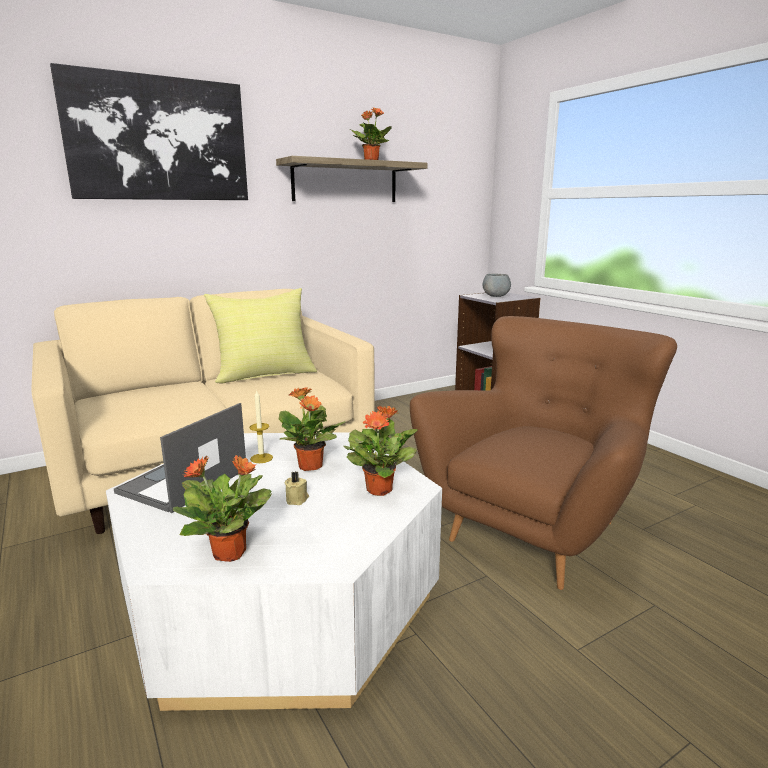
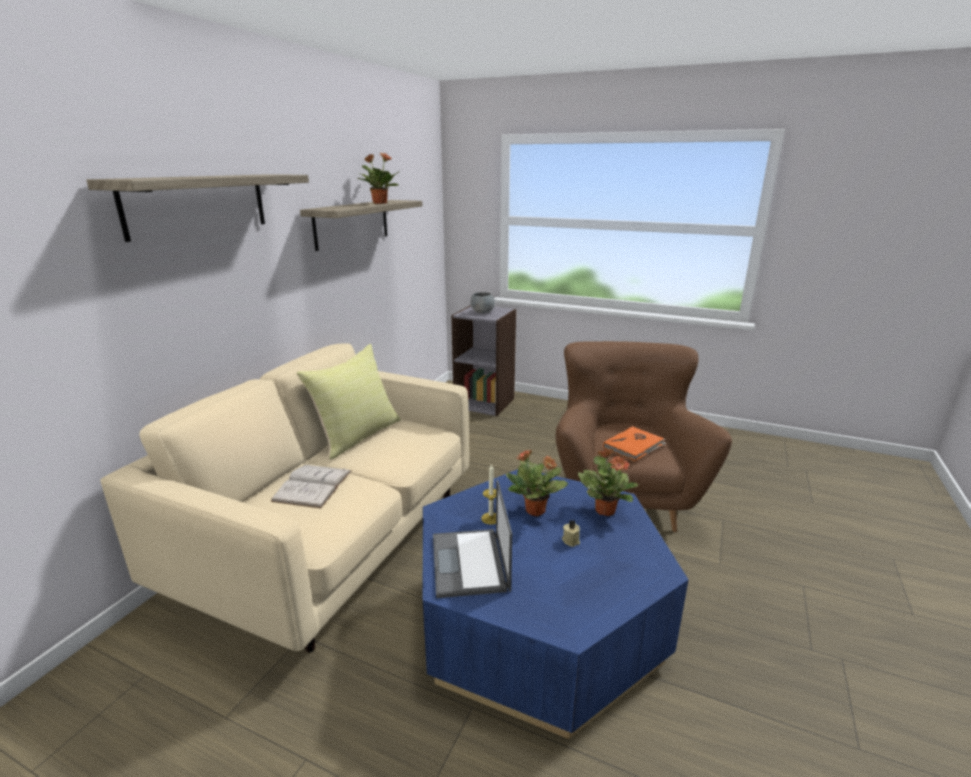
camera: 35 degrees left, 5 degrees up
(158, 139) = (197, 204): picture -> shelf
(174, 395) = (313, 485): none -> white book
(231, 553) = (599, 598): potted plant -> none
(282, 599) = (538, 621): white coffee table -> blue coffee table
(528, 451) = (634, 446): none -> orange book

